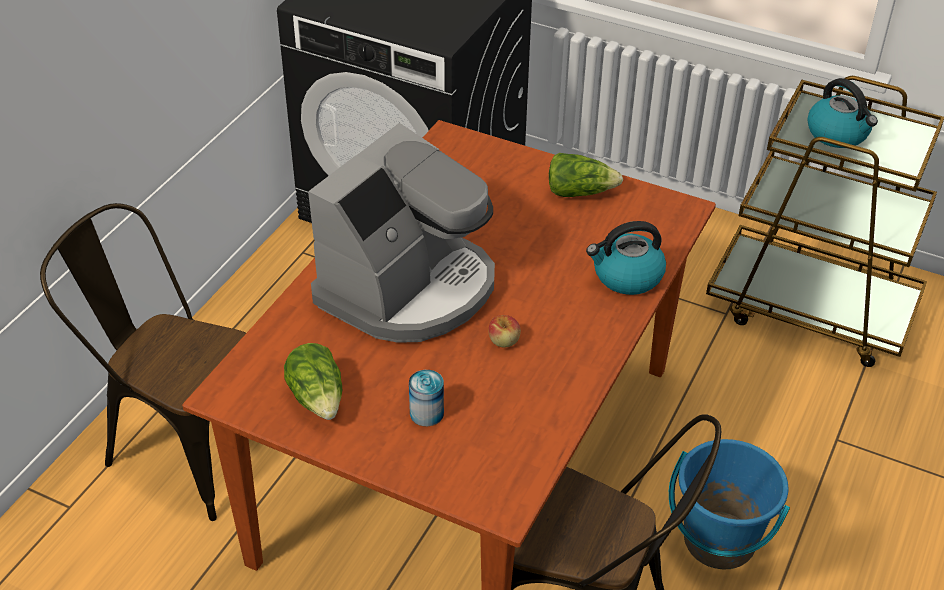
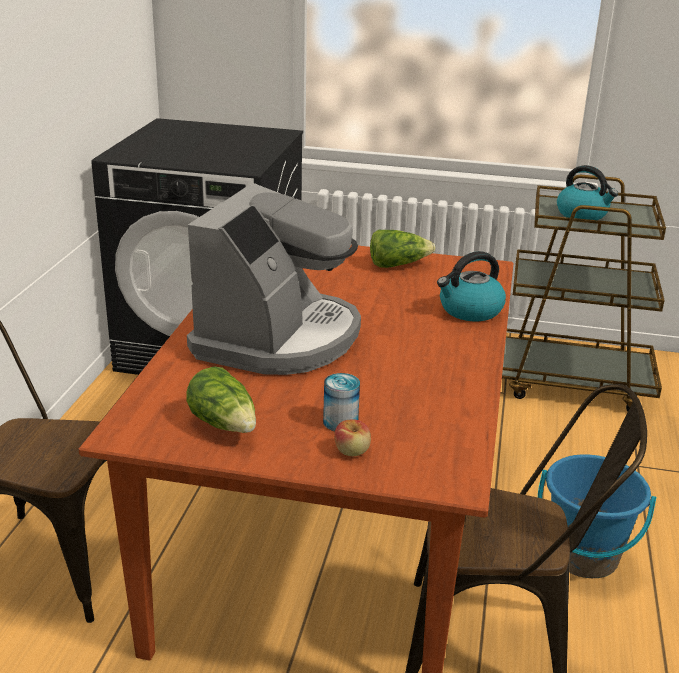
camera: 15 degrees left, 15 degrees down
(504, 341) = (386, 363): apple -> apple (352, 451)

